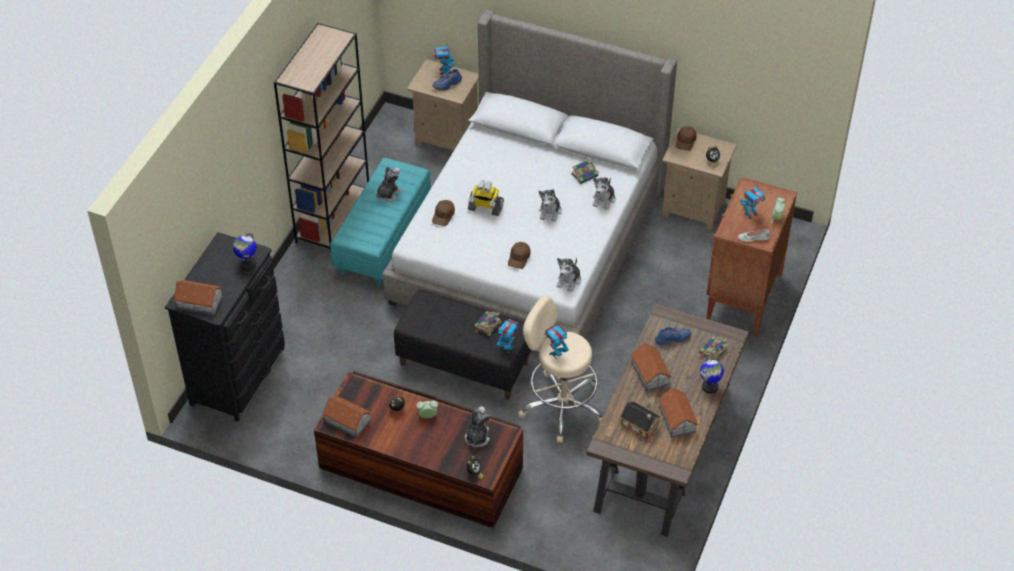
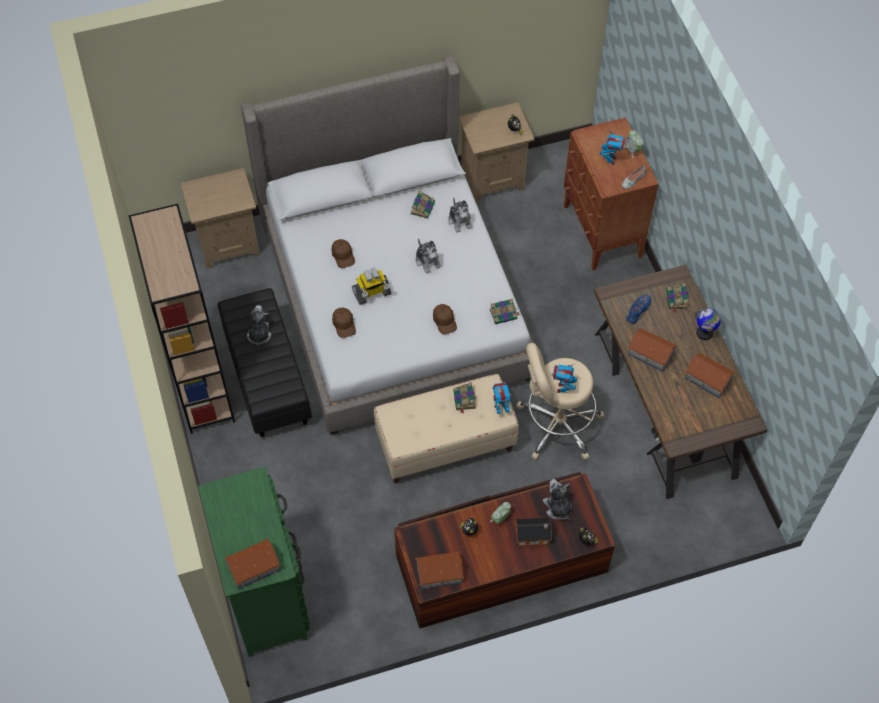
camera: 40 degrees left, 10 degrees up
(239, 376) = (267, 596): black dresser -> green dresser
(247, 264) = (259, 497): globe -> none
(382, 240) = (266, 378): turquoise ottoman -> black ottoman
(443, 71) = (209, 185): toy robot -> none
(447, 84) = (224, 196): blue shoe -> none
(464, 363) = (445, 443): black bench -> beige bench
(569, 280) = (504, 314): plush toy -> book
(640, 426) = (687, 405): toy house -> toy house (533, 535)
(686, 141) = (476, 124): brown cap -> brown cap (343, 255)

